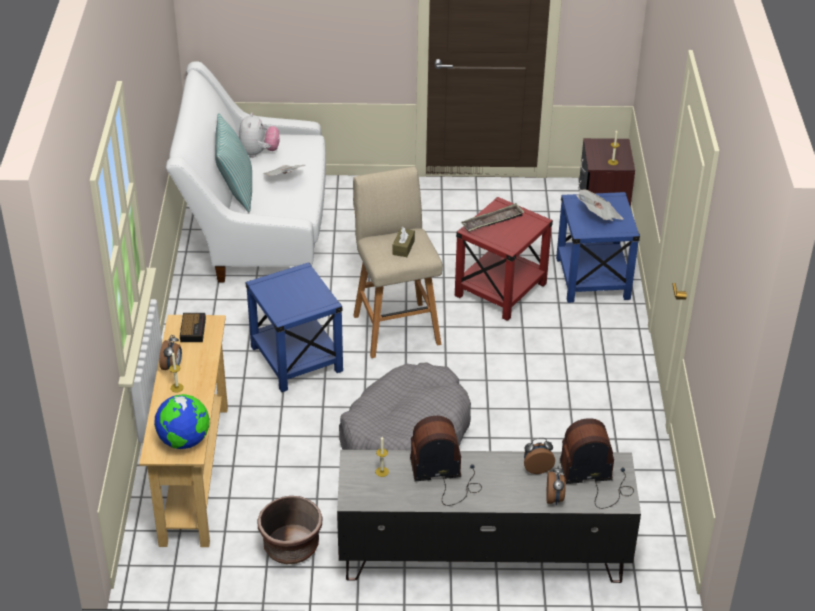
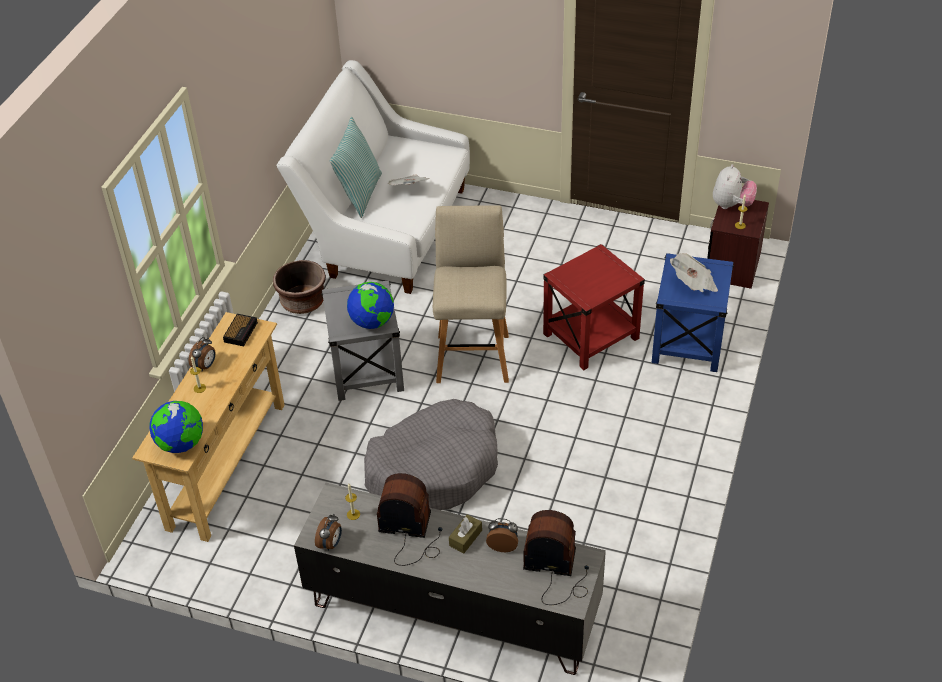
camera: 20 degrees right, 5 degrees up
(258, 153) = (397, 158): plush toy -> plush toy (731, 205)
(291, 547) = (280, 560): brown planter -> brown planter (303, 302)
(296, 359) = (366, 369): blue side table -> grey side table
(311, 302) = (372, 322): none -> globe
(403, 247) = (472, 284): brown tissue box -> brown tissue box (465, 538)
(492, 221) = (583, 270): tray -> none
(554, 498) = (505, 582): alarm clock -> alarm clock (330, 543)

